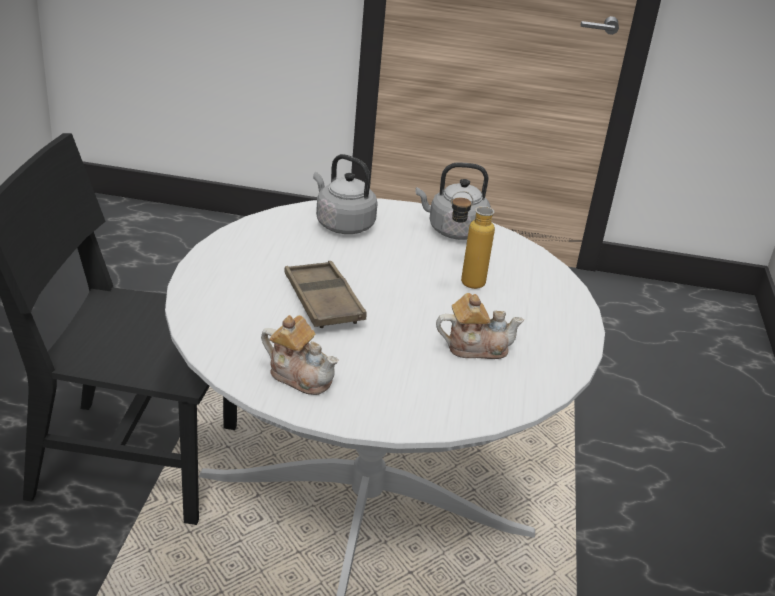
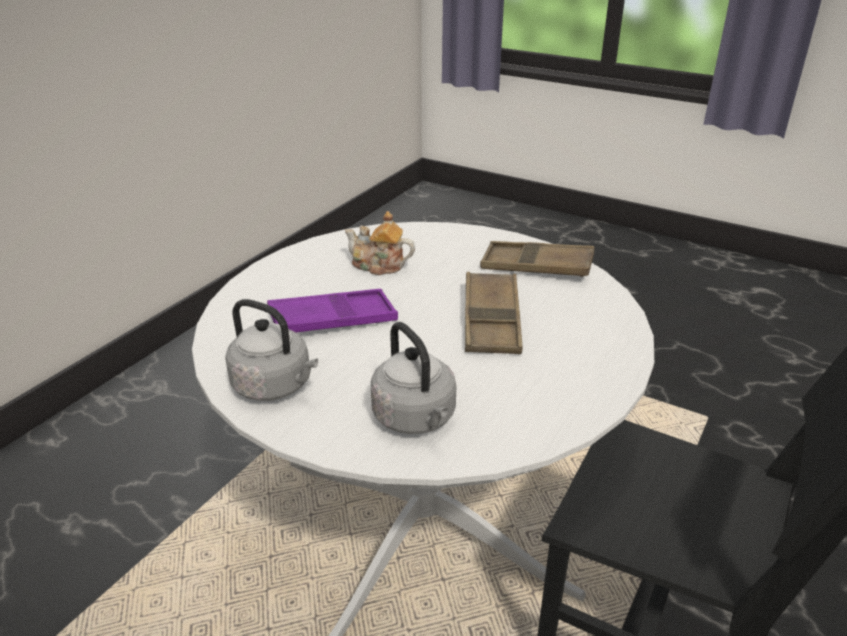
camera: 155 degrees left, 0 degrees up
(300, 375) = (536, 266): teapot -> brown tray
(462, 282) = (333, 320): bottle -> purple tray

